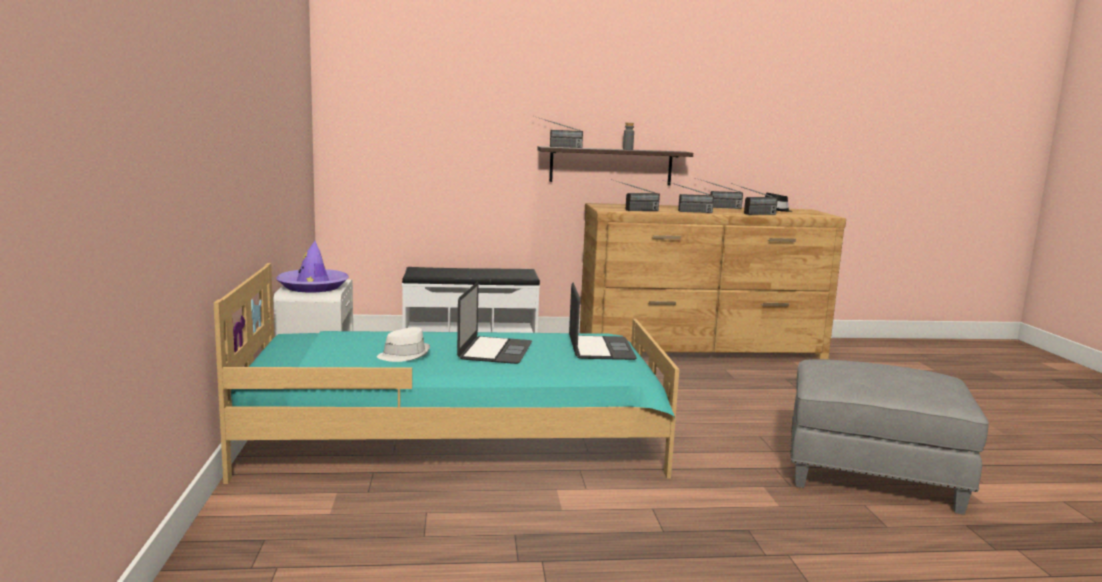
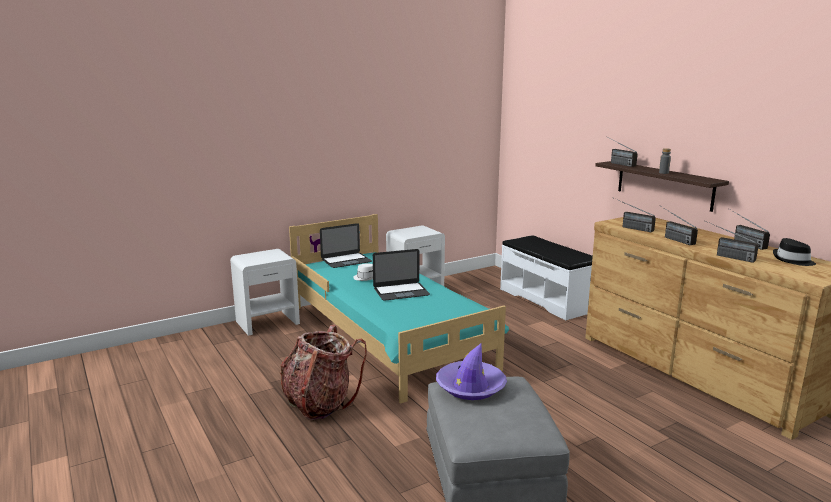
camera: 65 degrees right, 5 degrees up
(246, 519) = (268, 322): none -> white nightstand
(313, 287) = (411, 232): purple hat -> purple hat (470, 387)
(600, 348) = (444, 312): laptop -> laptop (346, 260)
(630, 531) = (320, 403): none -> backpack

